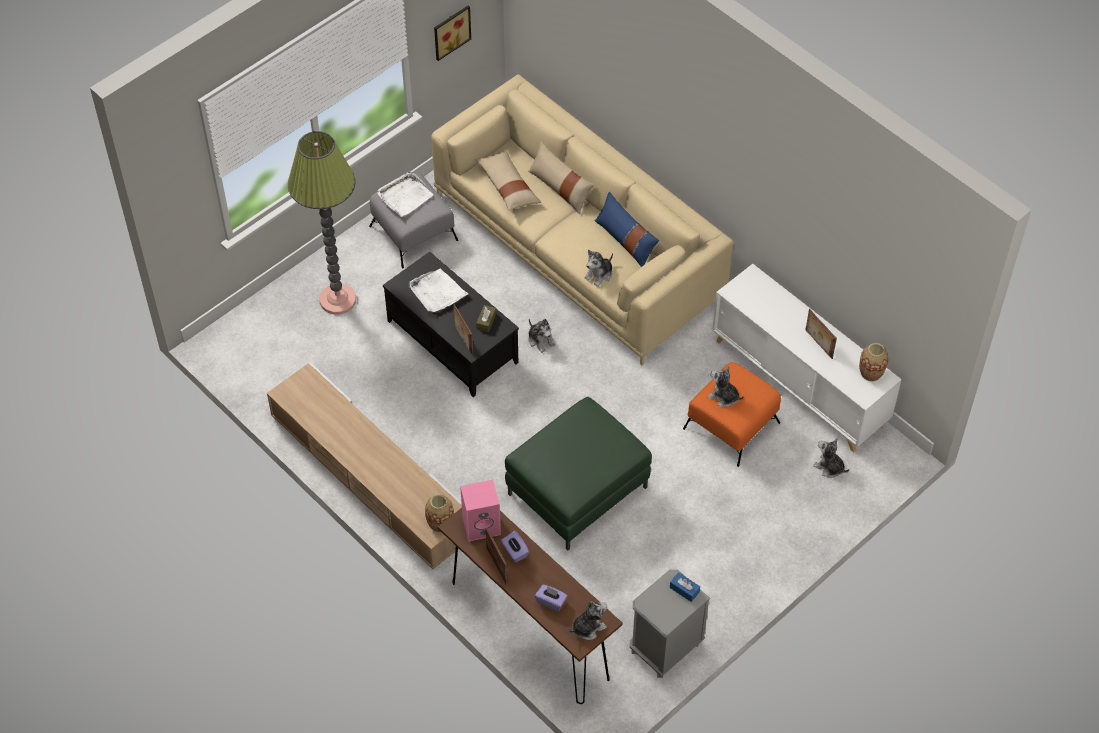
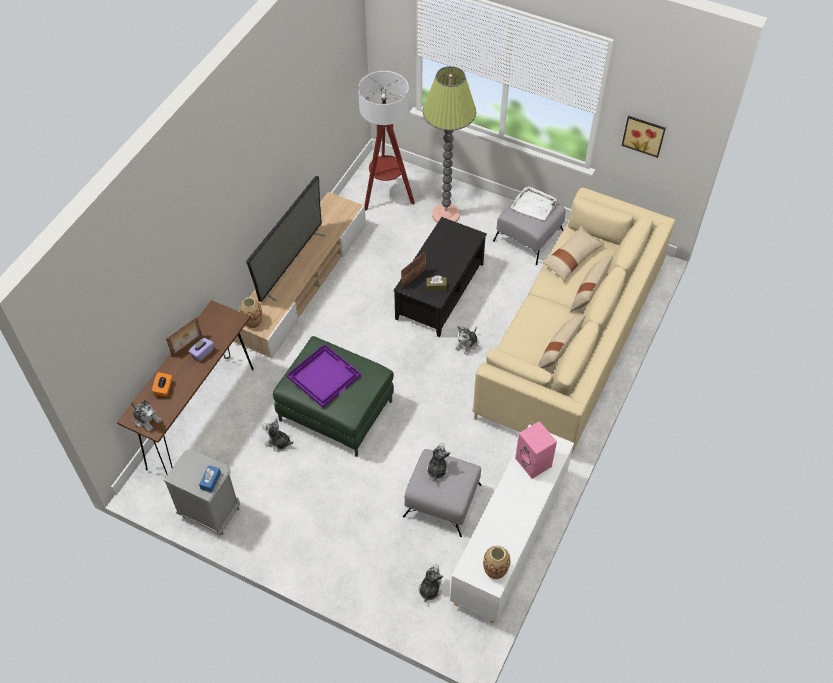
camera: 70 degrees right, 0 degrees up
(276, 349) = (387, 196): none -> floor lamp
(367, 462) = (290, 264): none -> television
(437, 292) = (450, 249): white tray -> none
(482, 525) = (220, 325): pink speaker -> pink speaker (534, 462)
(551, 602) = (164, 388): purple tissue box -> orange tissue box
(573, 458) = (324, 376): none -> purple tray
(599, 274) = (515, 343): plush toy -> plush toy (278, 442)
(625, 240) = (559, 350): blue pillow -> beige pillow
(731, 426) = (442, 500): orange ottoman -> grey ottoman
(818, 344) = (508, 518): picture frame -> none

